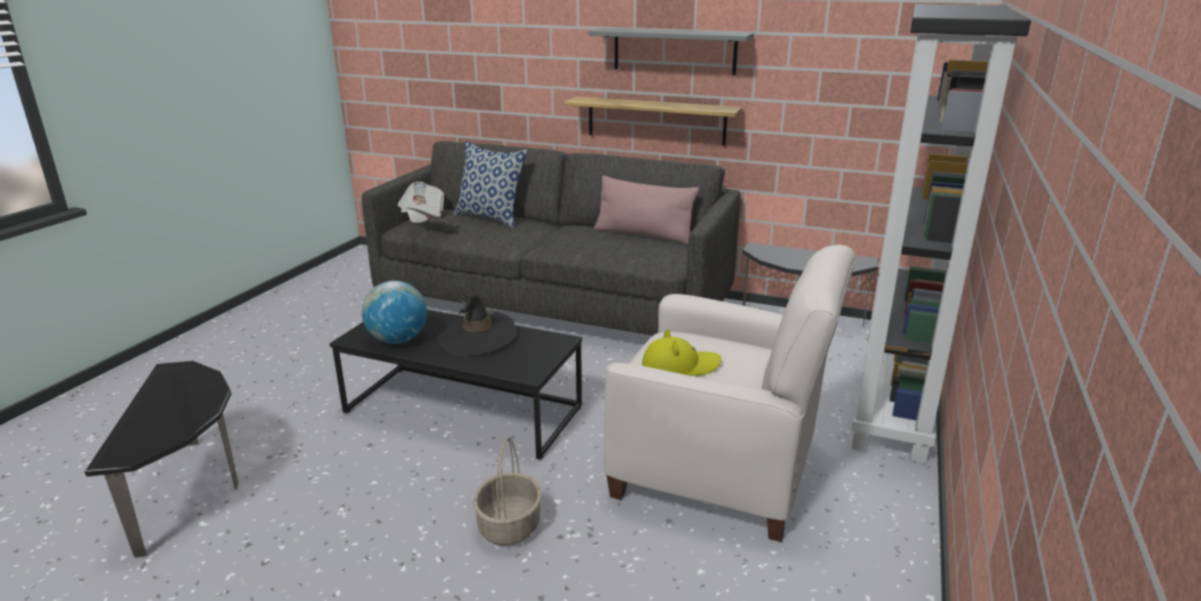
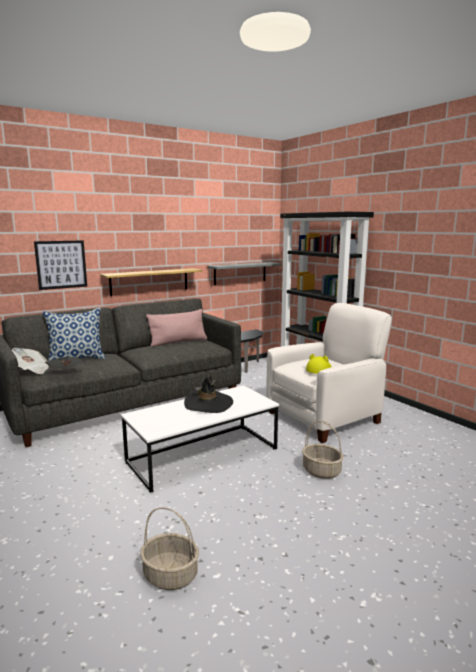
camera: 55 degrees left, 10 degrees down
(192, 492) = (170, 575): side table -> basket
(398, 340) = (178, 421): globe -> none
(463, 411) = (203, 456): black coffee table -> white coffee table
(524, 75) = (61, 264): none -> picture
(674, 51) = (156, 242): grey shelf -> grey shelf (240, 273)

